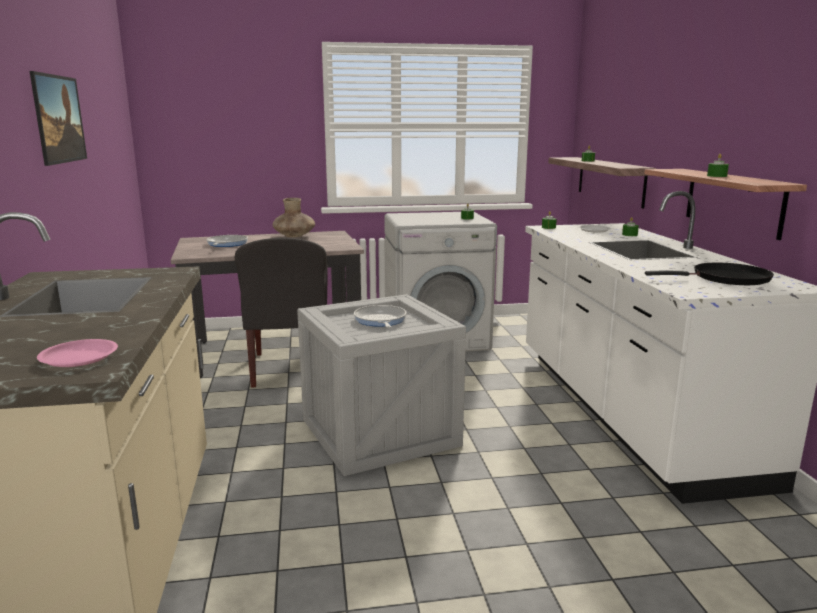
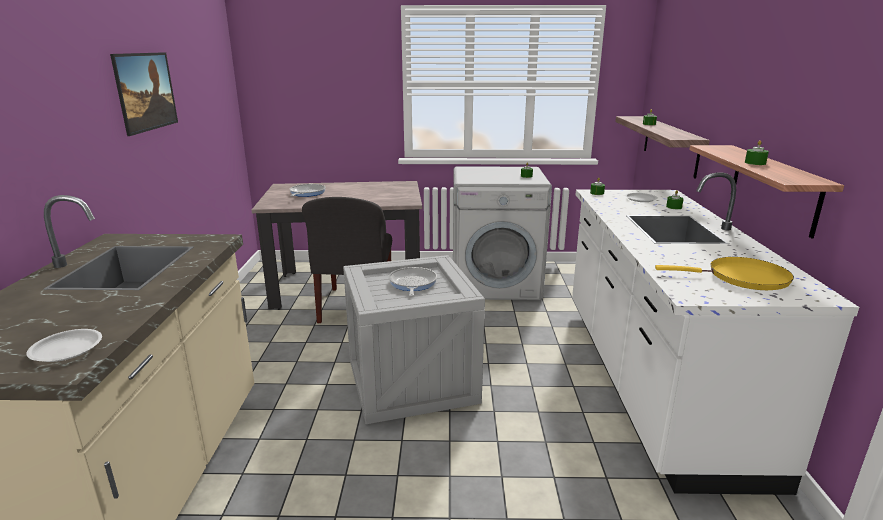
camera: 10 degrees right, 5 degrees up
(78, 358) = (66, 349): pink plate -> white plate
(294, 236) = (369, 186): brown vase -> none
(726, 279) = (742, 278): black frying pan -> yellow frying pan

